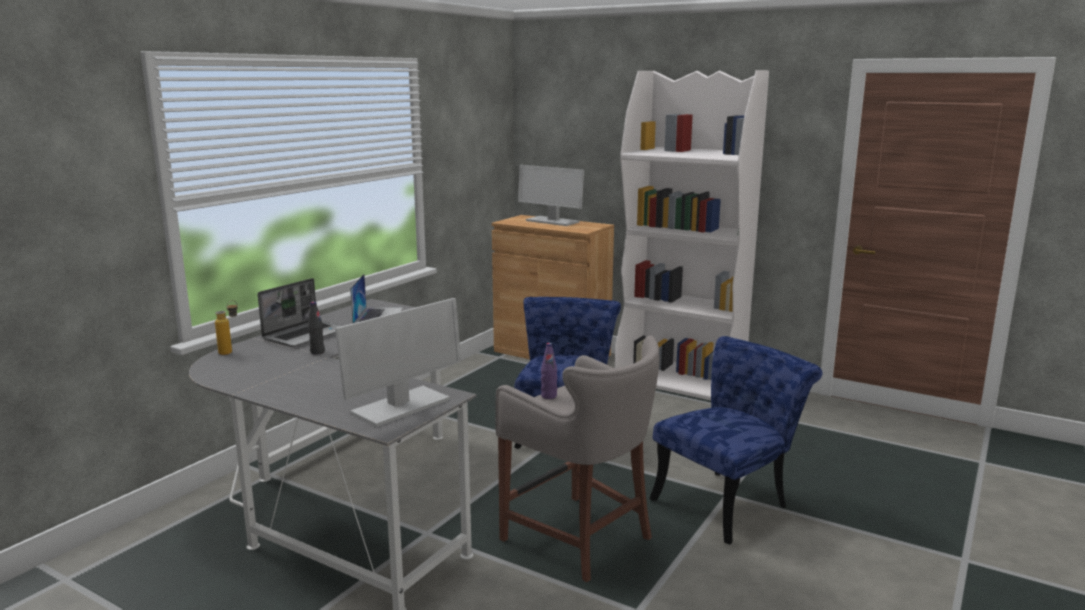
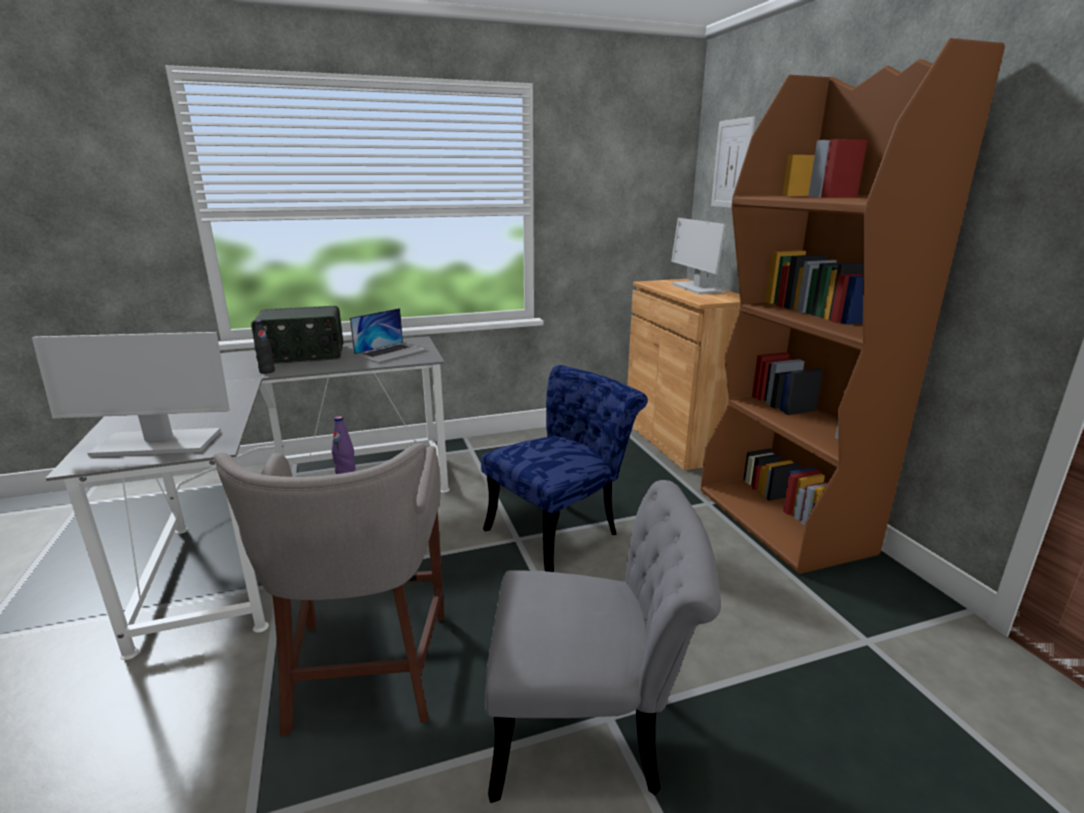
camera: 40 degrees right, 5 degrees up
(230, 352) = (229, 356): bottle -> none
(305, 335) = (303, 355): laptop -> radio
(560, 121) = (732, 164): none -> picture
(681, 380) = (783, 521): white bookcase -> brown bookcase
(728, 501) = (593, 729): blue chair -> grey chair

